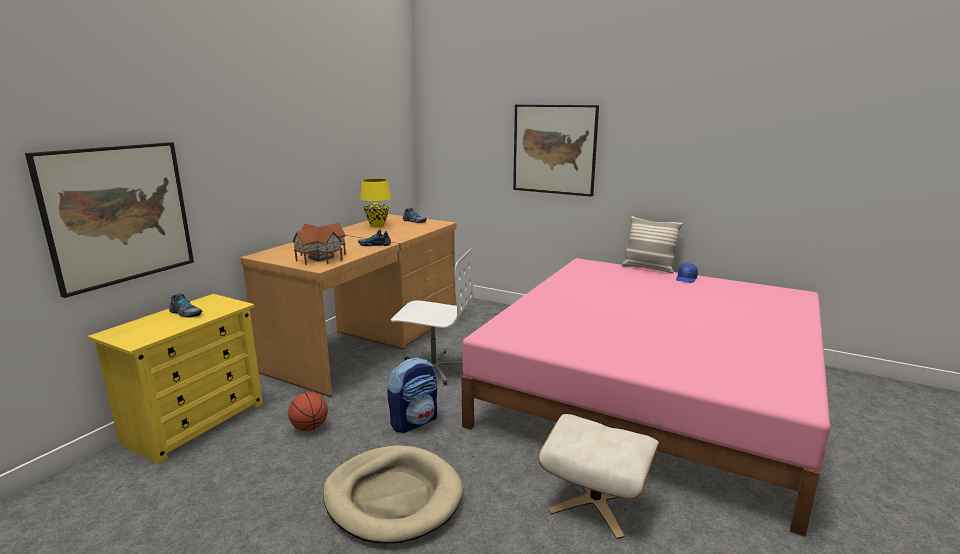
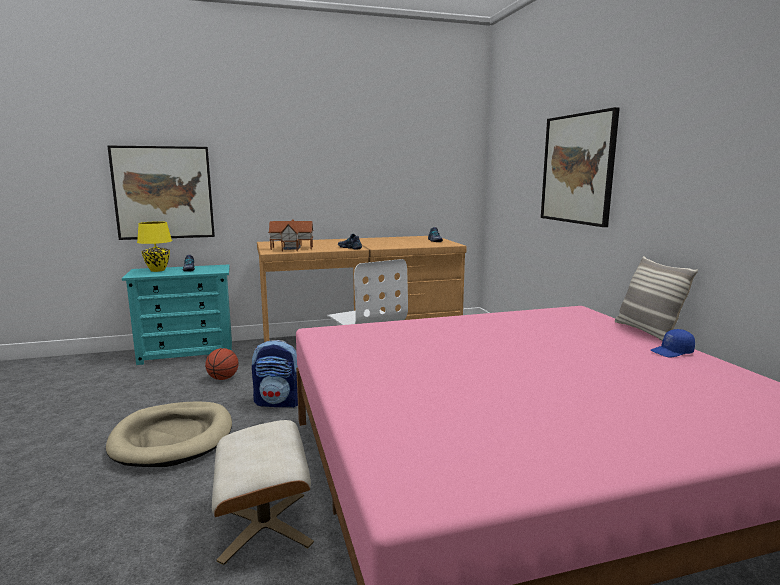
camera: 45 degrees right, 5 degrees down
(196, 422) = (187, 353): yellow dresser -> turquoise dresser
(377, 225) = (397, 239): yellow table lamp -> yellow table lamp (158, 270)

